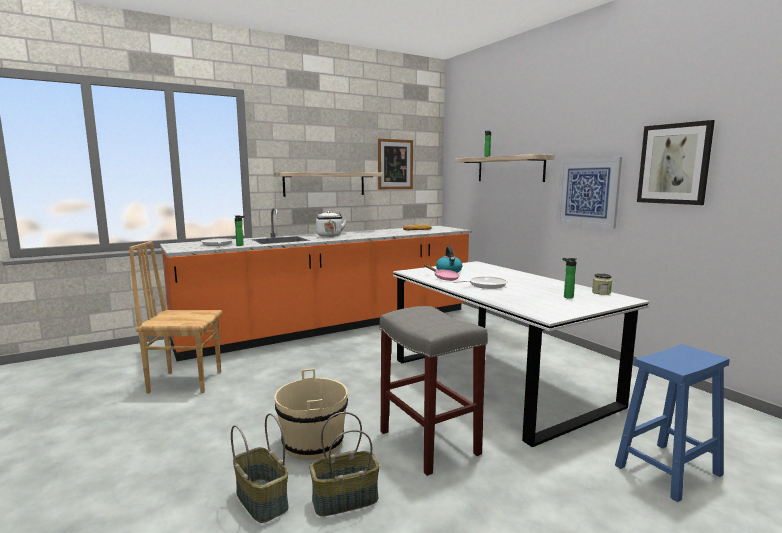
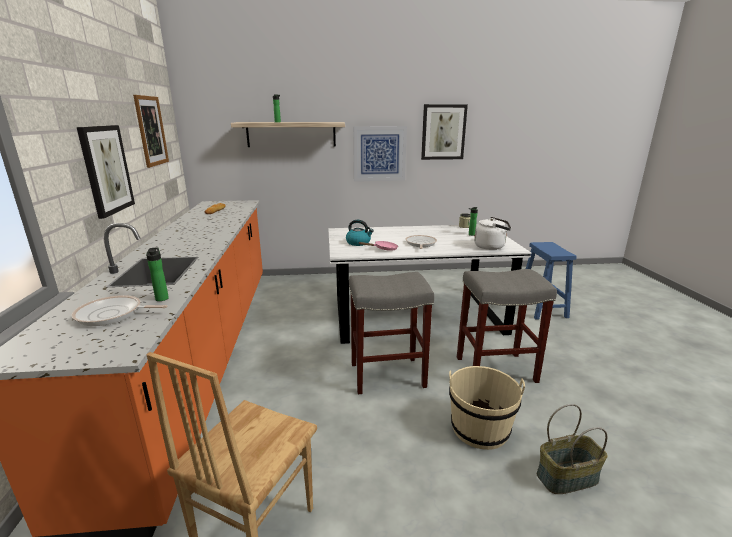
camera: 65 degrees left, 10 degrees up
(324, 184) = (106, 169): shelf -> picture
(329, 236) = (179, 244): white kettle -> white kettle (491, 246)
(345, 500) = (567, 428): basket -> none
(364, 387) = (386, 375): none -> grey stool

